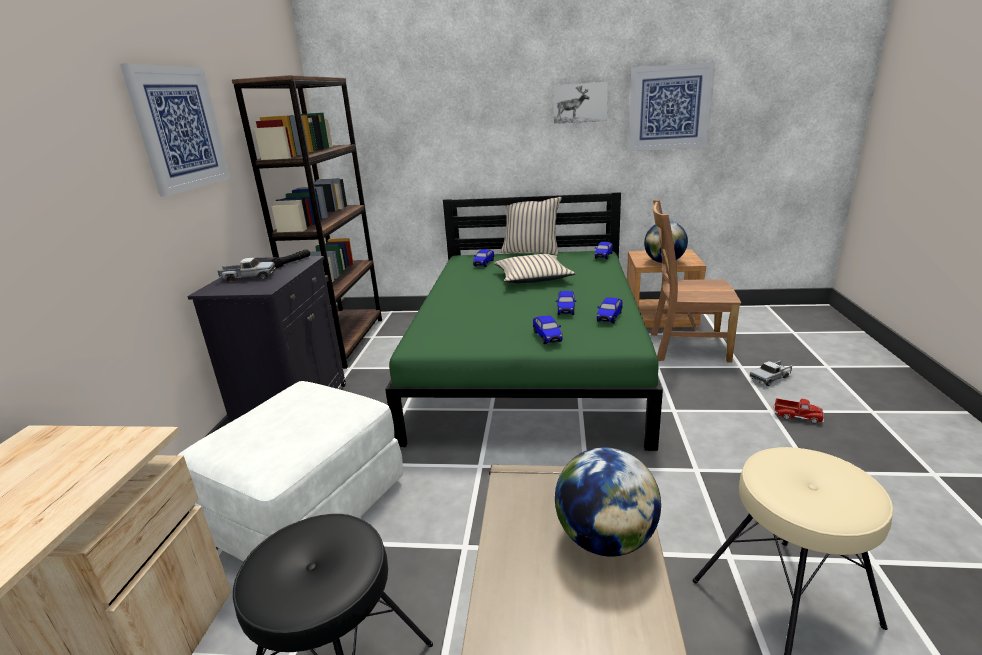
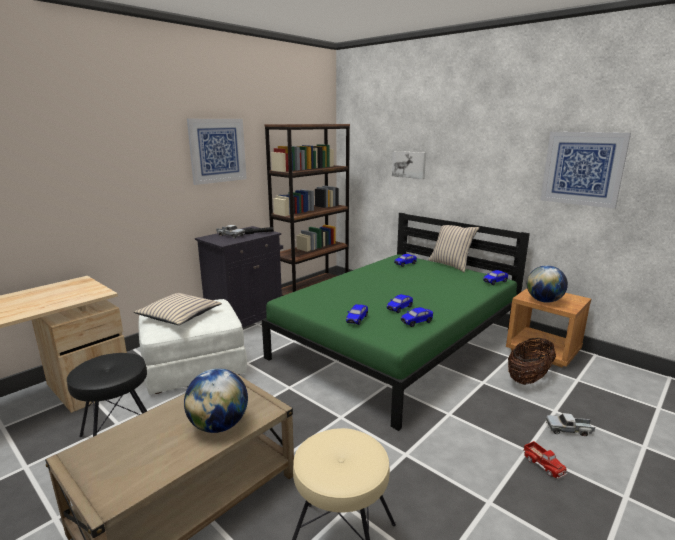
camera: 35 degrees right, 5 degrees down
(532, 277) = (417, 282): beige pillow -> beige pillow (179, 316)
(580, 103) = (505, 156): picture -> picture (409, 164)
(684, 347) = (528, 378): brown chair -> basket

